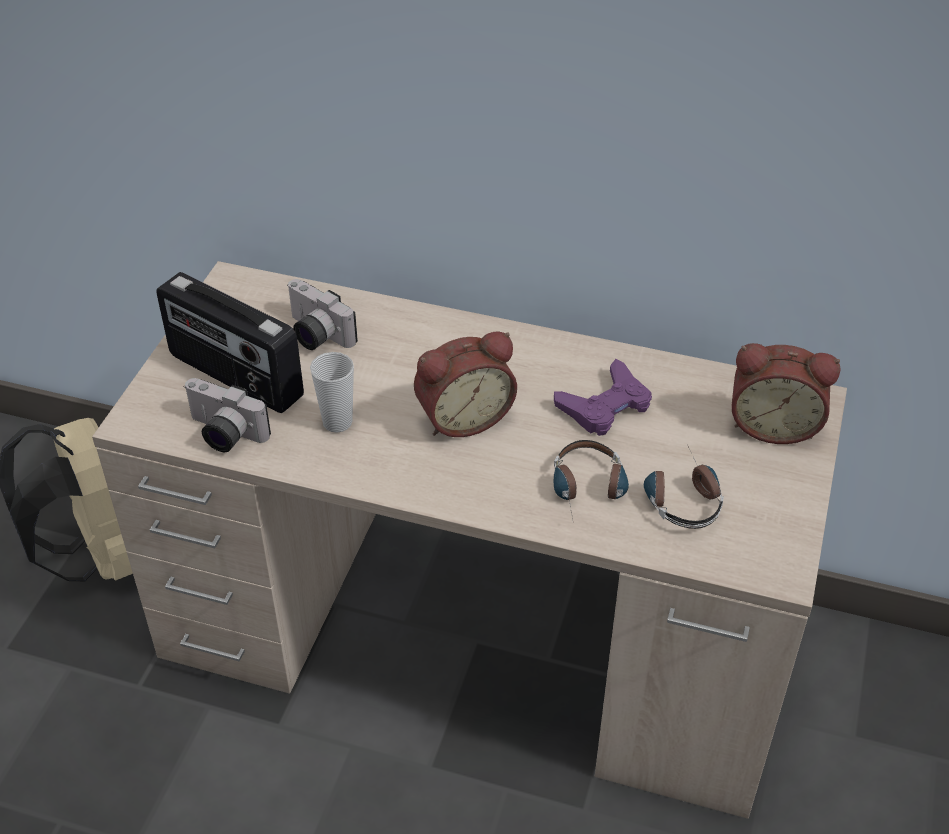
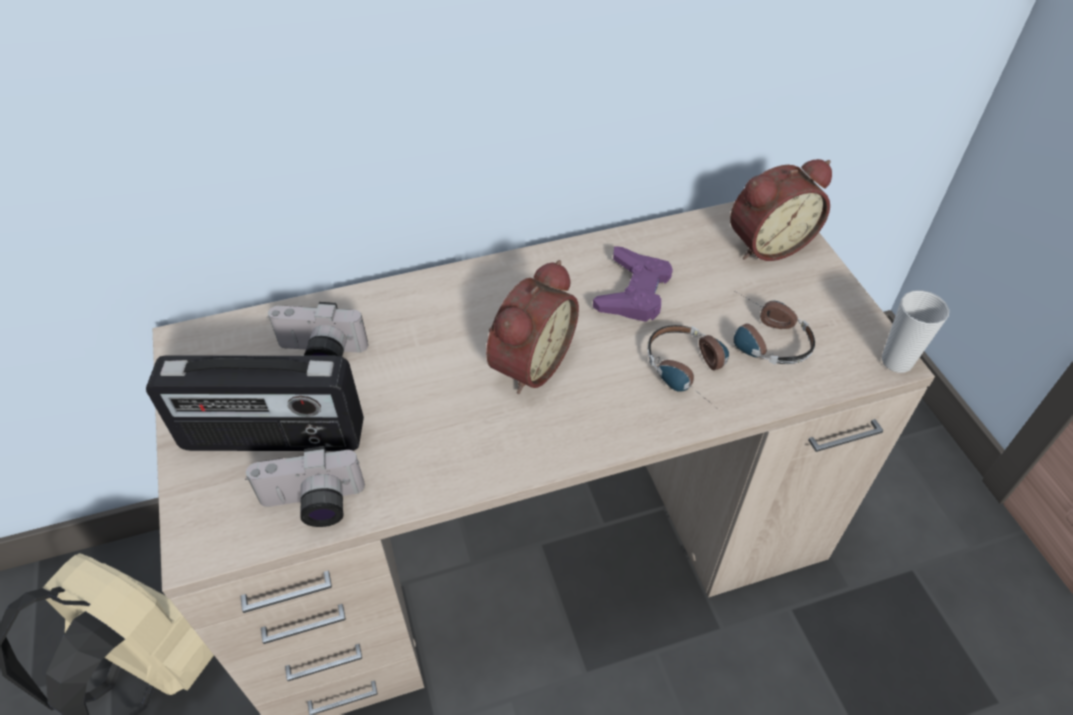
camera: 35 degrees left, 5 degrees up
(337, 422) = (418, 429): cup -> cup (897, 361)

